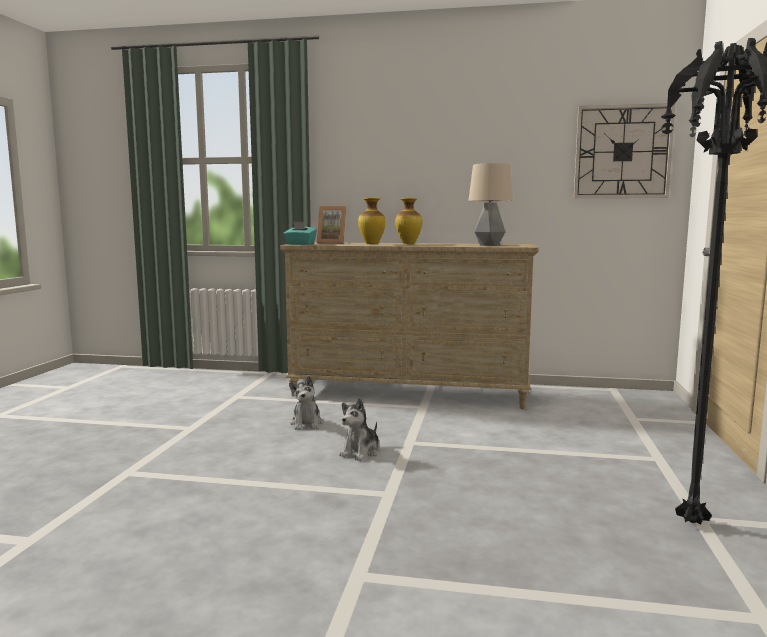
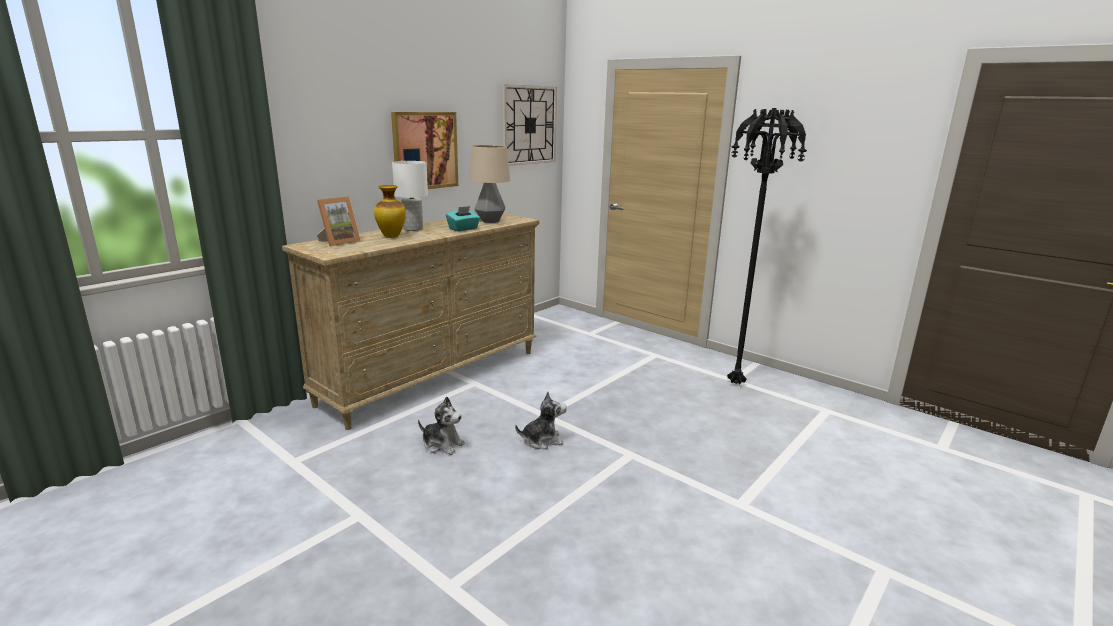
camera: 60 degrees left, 10 degrees up
(300, 244) = (336, 253): turquoise tissue box -> turquoise tissue box (463, 229)
(361, 452) = (542, 440): plush toy -> plush toy turned 75 degrees counterclockwise
(409, 243) = (413, 229): vase -> white table lamp
(464, 177) = (425, 151): none -> picture

